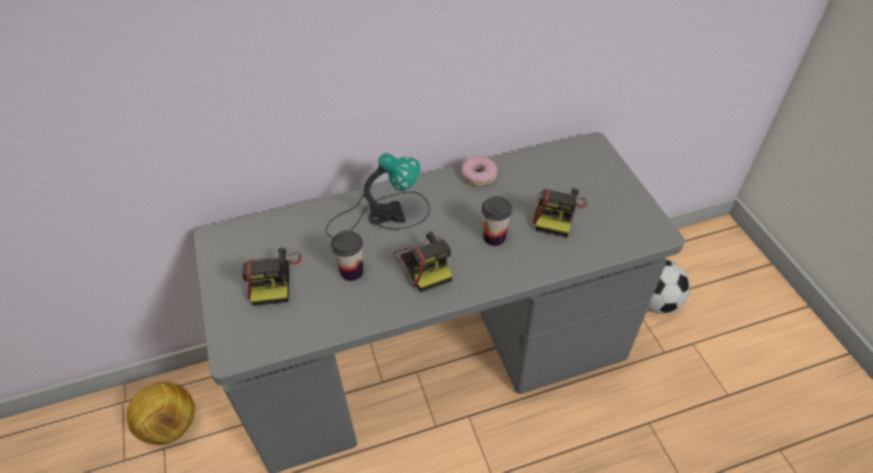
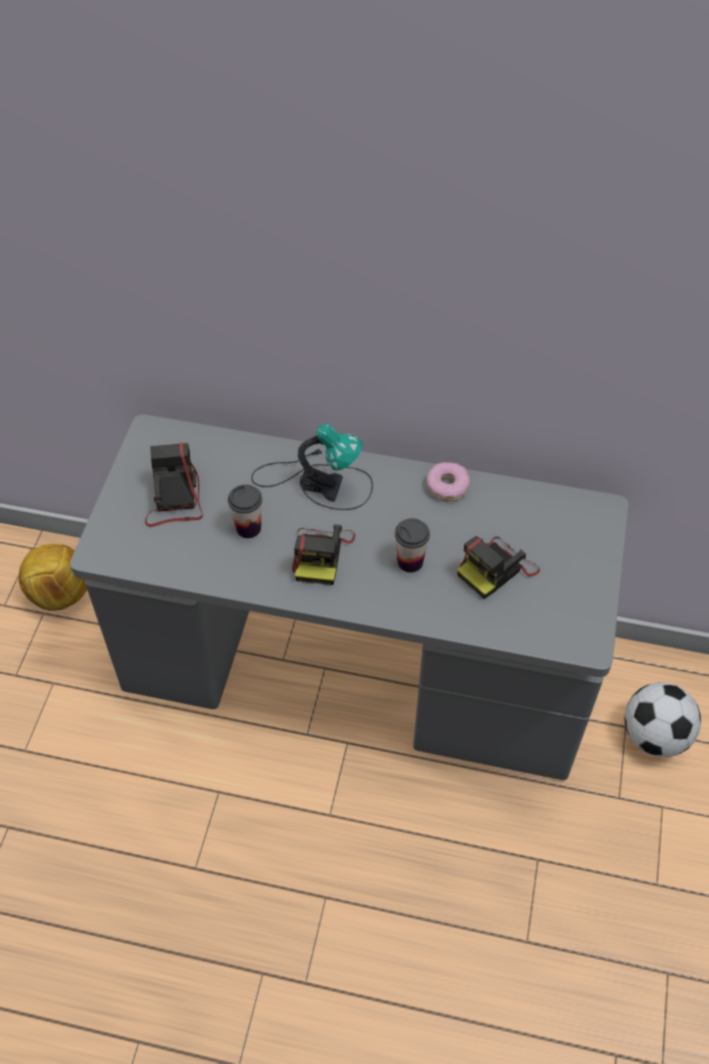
camera: 30 degrees right, 5 degrees up
(273, 278) = (174, 499): camera -> camera turned 150 degrees clockwise

